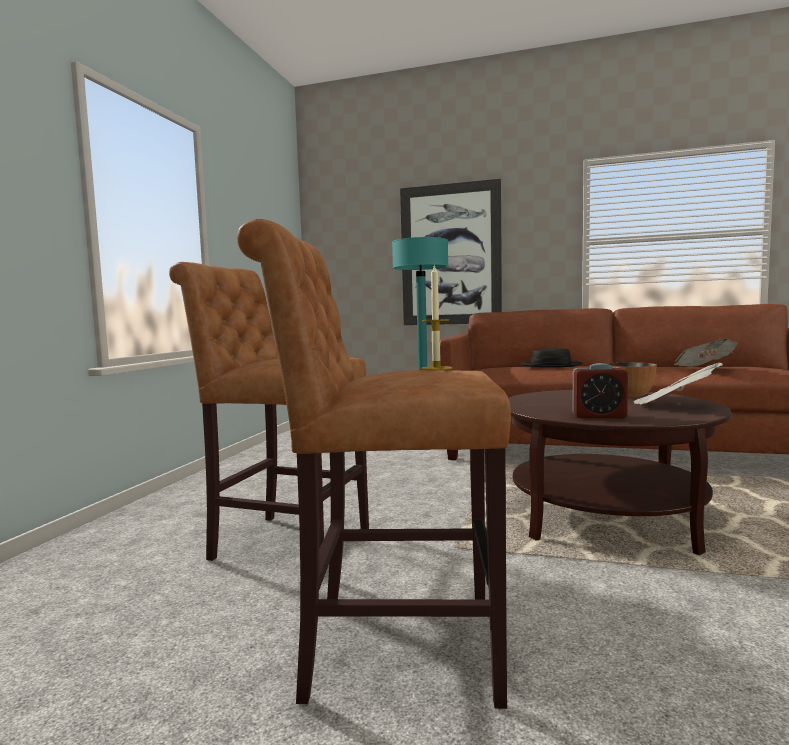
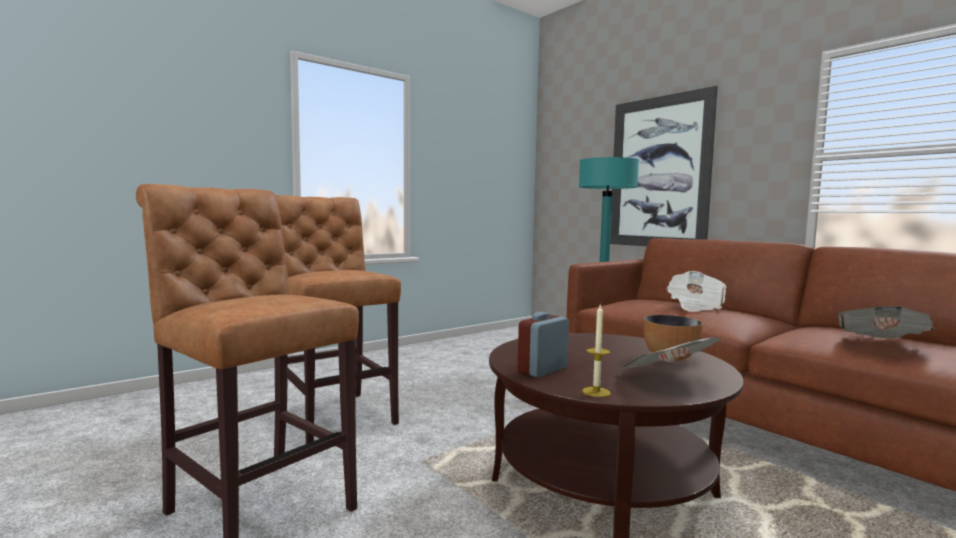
camera: 35 degrees right, 0 degrees up
(436, 368) = (286, 297): candle -> candle (596, 392)
(551, 365) = (695, 307): black hat -> newspaper
(599, 416) = (542, 370): alarm clock -> alarm clock turned 90 degrees clockwise

